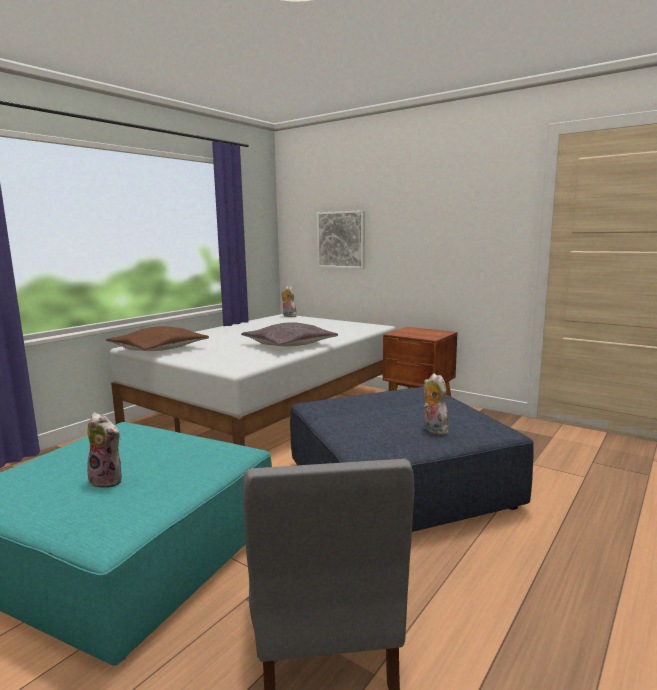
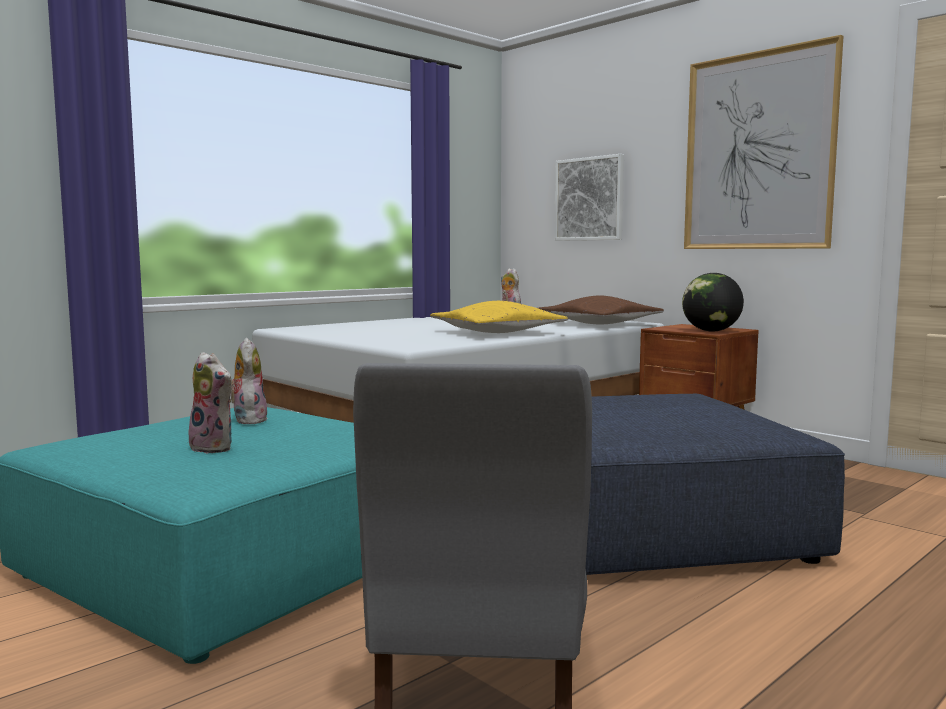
camera: 10 degrees right, 5 degrees down
(158, 349) = (315, 331): brown pillow -> brown pillow (598, 324)
(289, 345) = (497, 332): grey pillow -> yellow pillow
(429, 336) = (711, 331): none -> globe
(433, 429) = (685, 429): plush toy -> plush toy (248, 420)
(456, 214) = (758, 151): none -> picture

